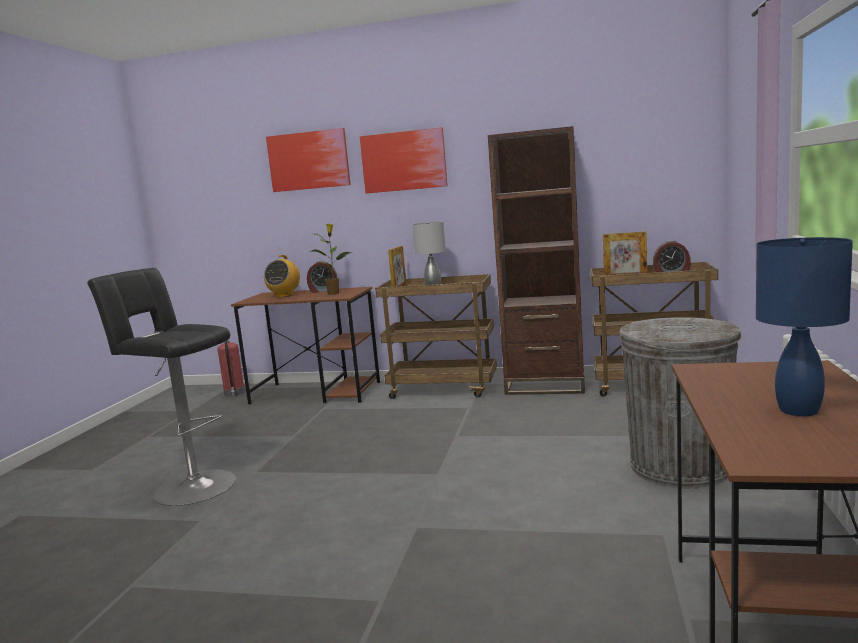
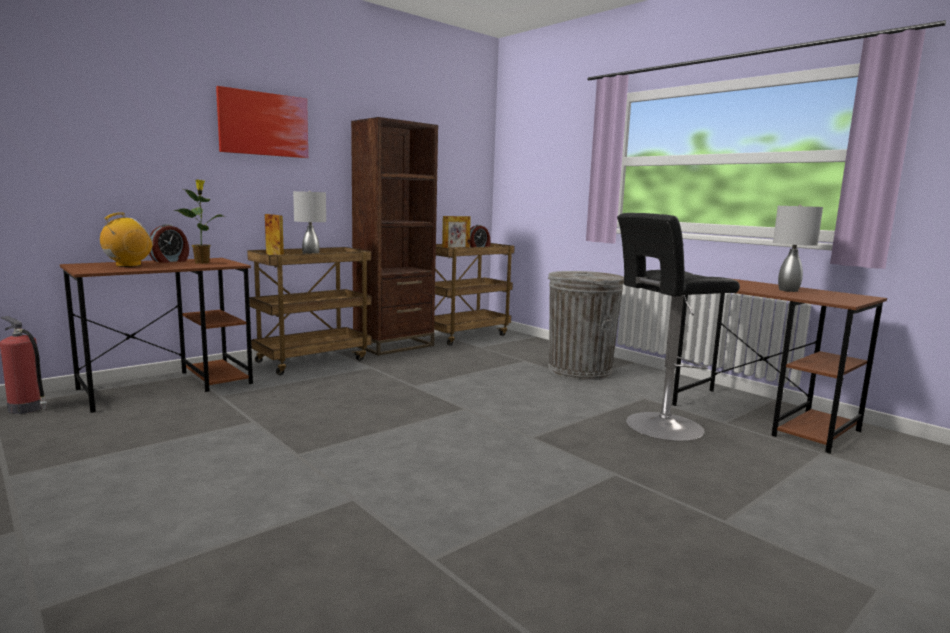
camera: 55 degrees left, 0 degrees up
(190, 486) = (253, 487): black stool -> black stool (660, 427)
(284, 295) = (128, 265): radio -> radio turned 105 degrees counterclockwise
(308, 160) = (144, 99): picture -> none
(800, 410) = (788, 290): blue table lamp -> grey table lamp

